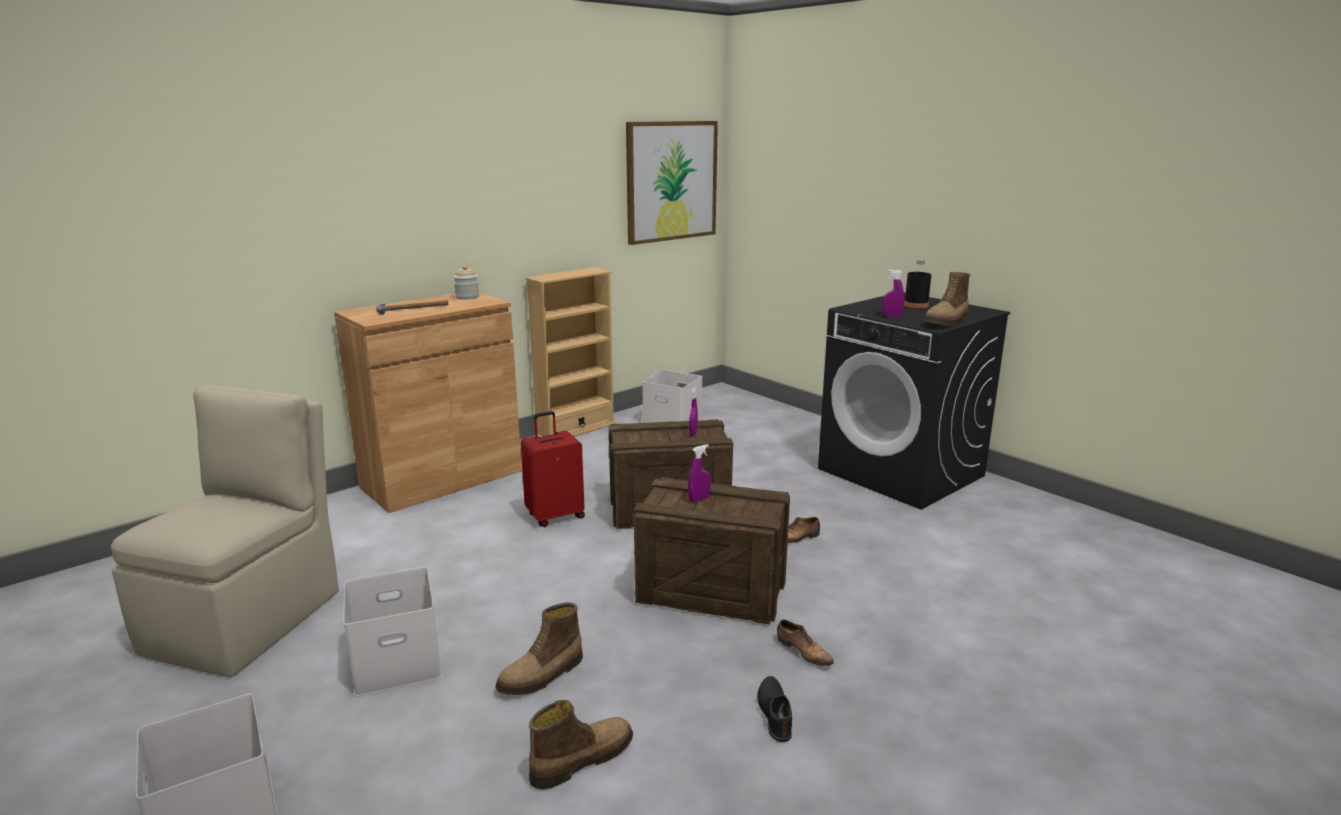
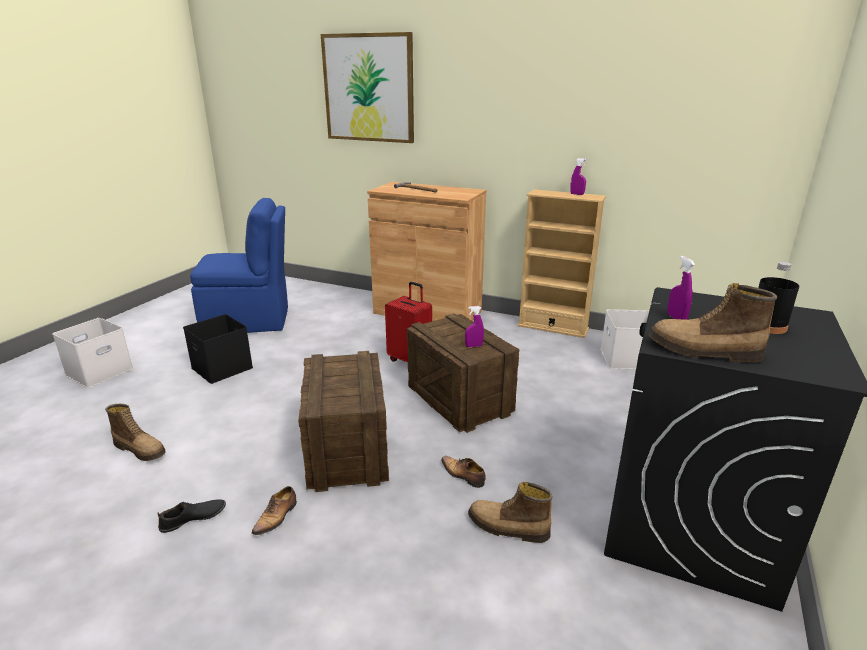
camera: 65 degrees right, 5 degrees up
(248, 619) = (249, 321): beige chair -> blue chair
(399, 661) = (223, 367): white storage box -> black storage box
(467, 297) = (463, 191): jar -> none
(542, 676) = (219, 413): boot -> boot (507, 528)
(671, 181) = (726, 123): picture -> picture (368, 88)
(699, 499) = (345, 374): purple spray bottle -> purple spray bottle (577, 194)

